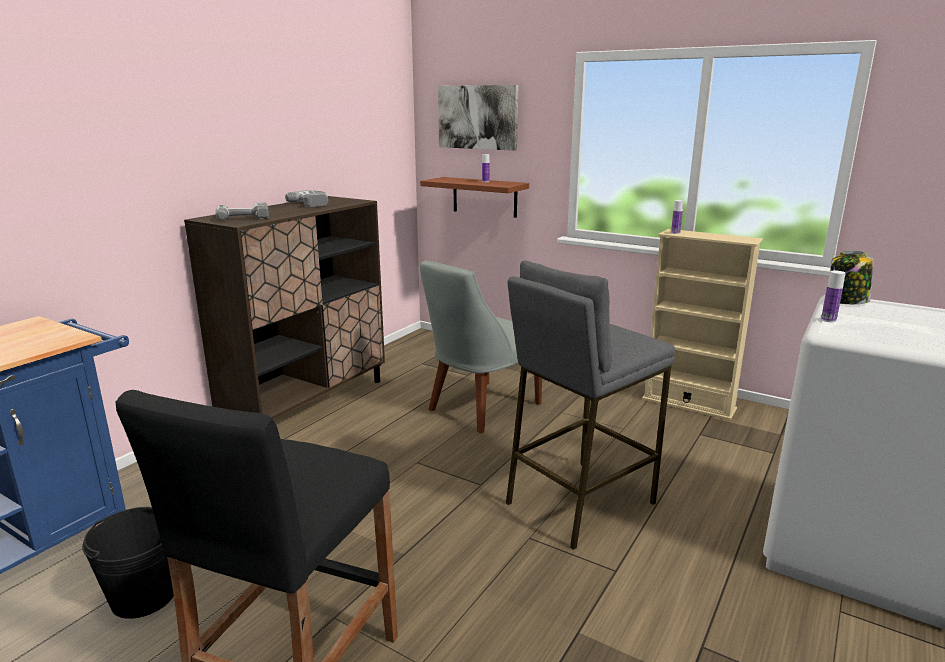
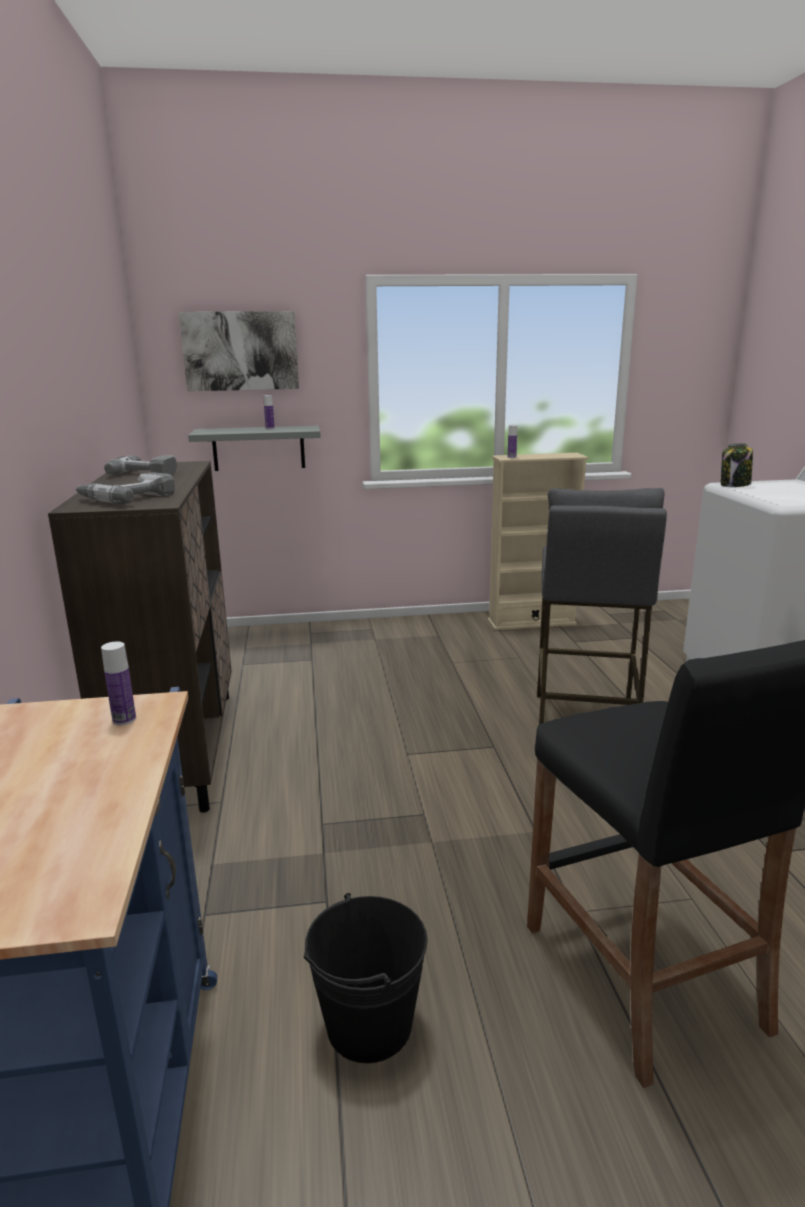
camera: 40 degrees left, 0 degrees up
(480, 408) = (378, 684): grey chair -> none
(484, 197) = (258, 448): brown shelf -> grey shelf
(828, 320) = (763, 497): bottle -> bottle (124, 720)

